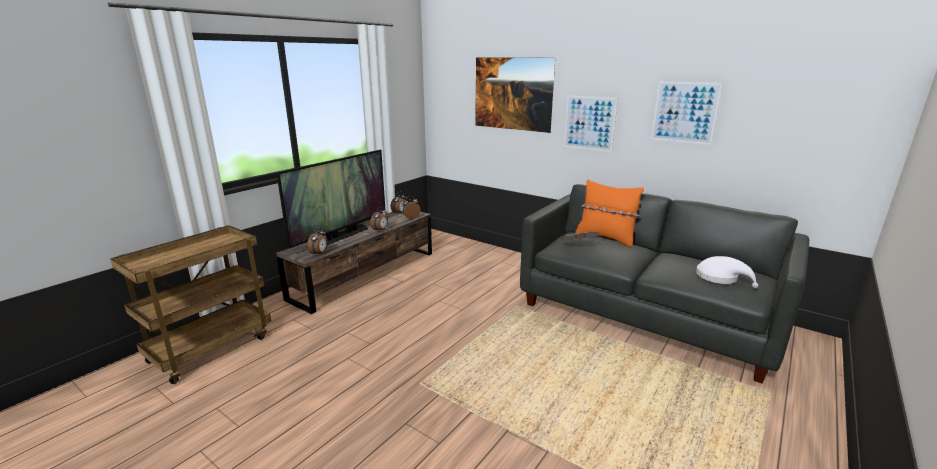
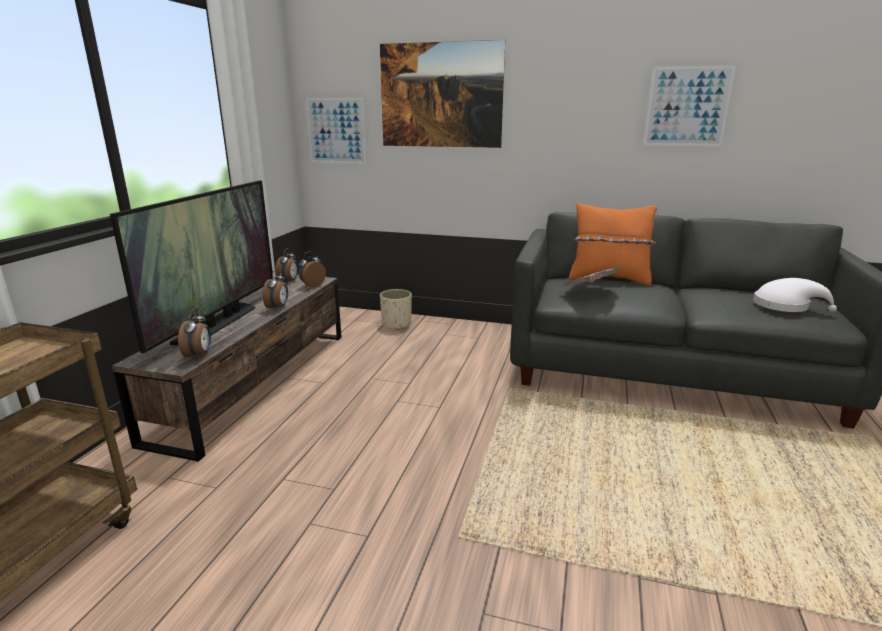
camera: 20 degrees left, 0 degrees up
(473, 250) = (396, 324): none -> beige planter
(589, 123) = (558, 130): picture -> picture (336, 131)

